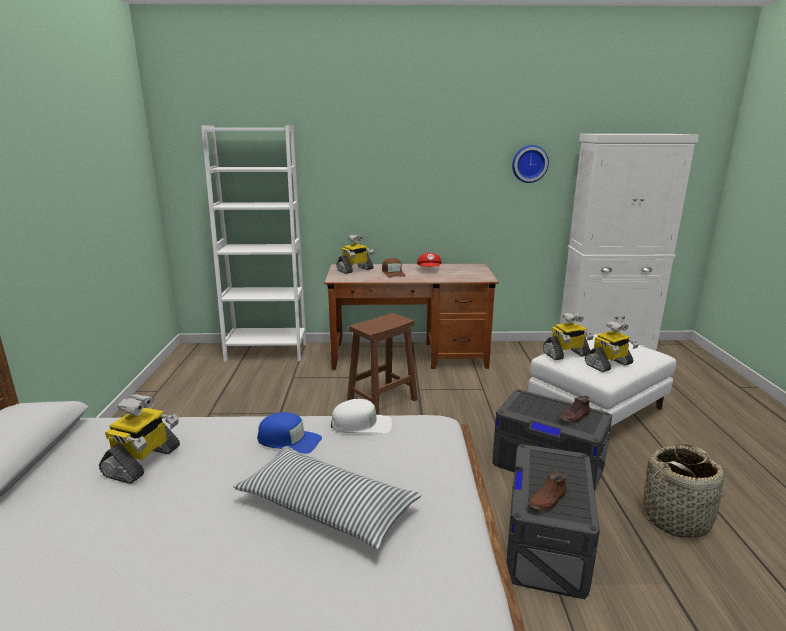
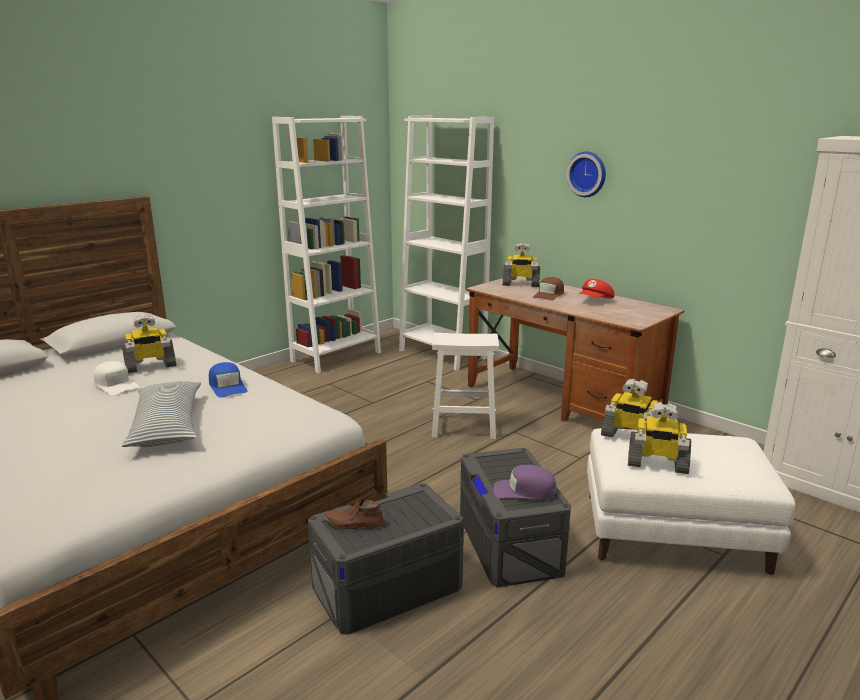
camera: 45 degrees right, 0 degrees up
(171, 387) = (336, 357): none -> white bookcase
(361, 424) = (282, 397): white cap -> white cap (115, 385)
(381, 401) = (462, 427): brown stool -> white stool
(529, 163) = (761, 177): wall clock -> wall clock (588, 174)
(574, 416) = (524, 491): brown shoe -> purple cap
(676, 518) = (545, 654): basket -> none

